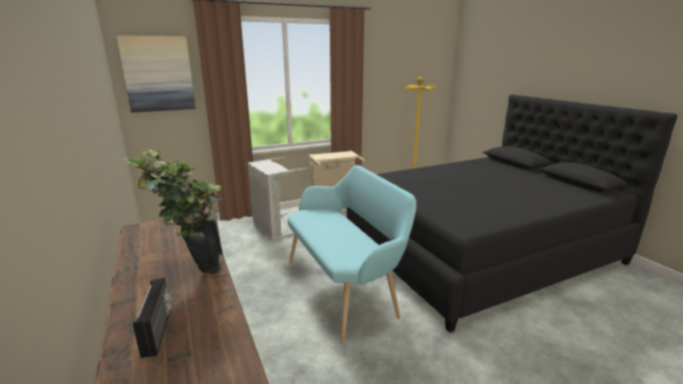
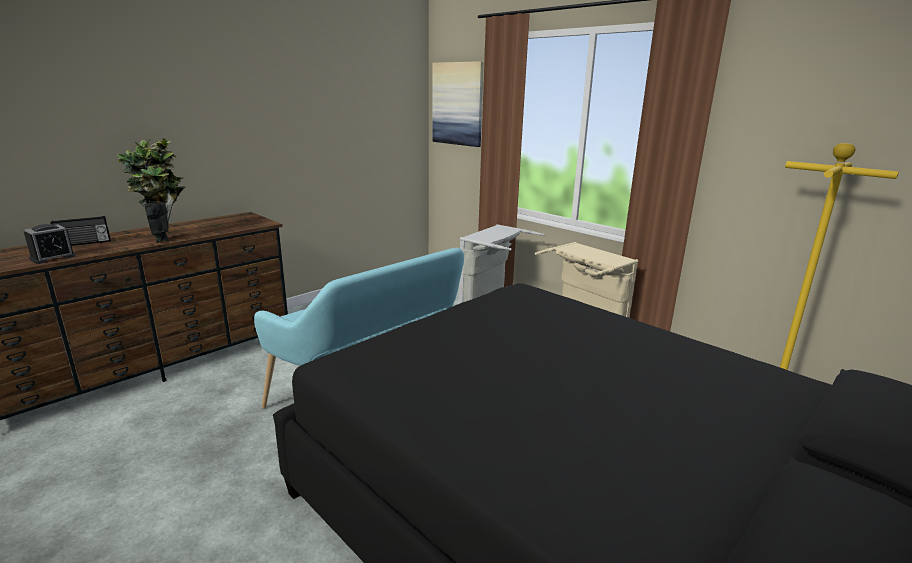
camera: 70 degrees right, 0 degrees up
(223, 346) = (53, 257): none -> alarm clock

